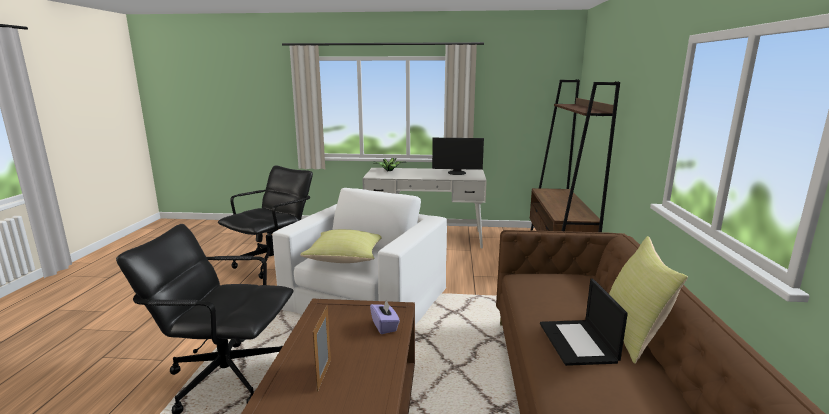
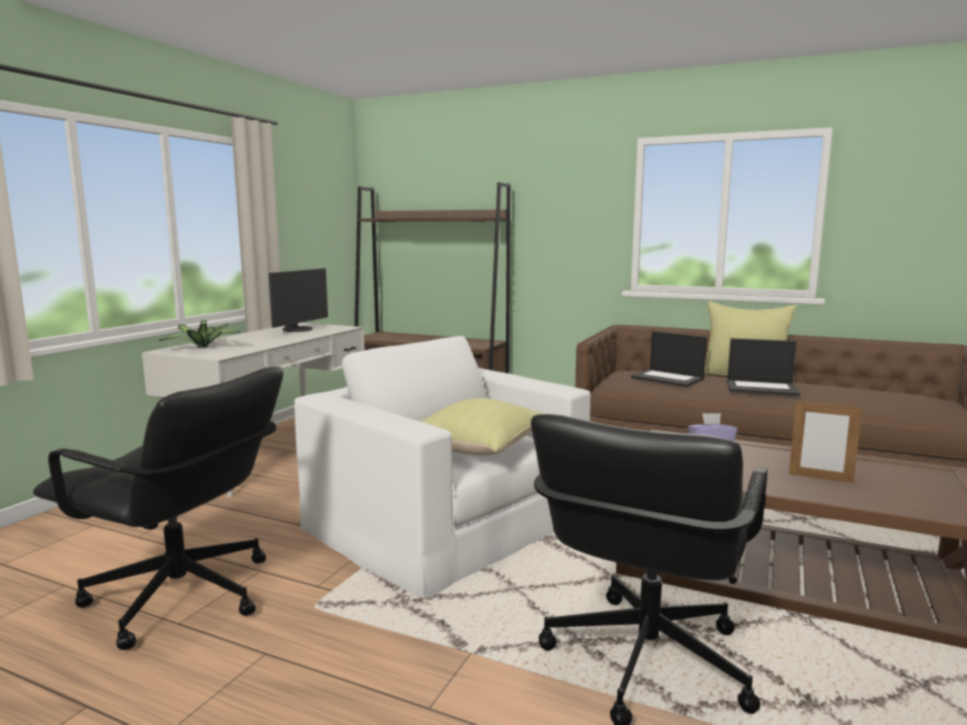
camera: 70 degrees left, 5 degrees down
(273, 263) = (181, 597): black office chair -> black office chair turned 150 degrees clockwise
(563, 294) = (668, 378): none -> laptop

